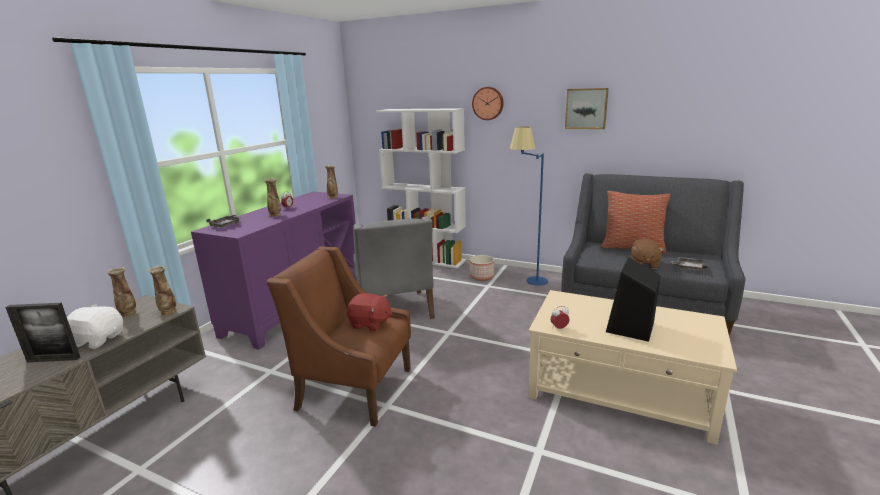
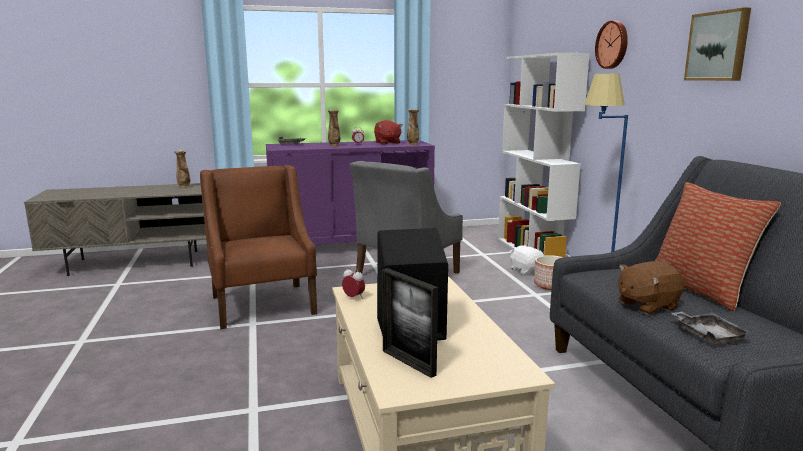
camera: 50 degrees right, 5 degrees down
(53, 359) = (116, 193): picture frame -> picture frame (408, 362)
(98, 340) = (145, 192): white plush toy -> white plush toy (526, 270)
(168, 312) = (195, 191): vase -> none
(370, 324) = (271, 241): red plush toy -> red plush toy (387, 143)

